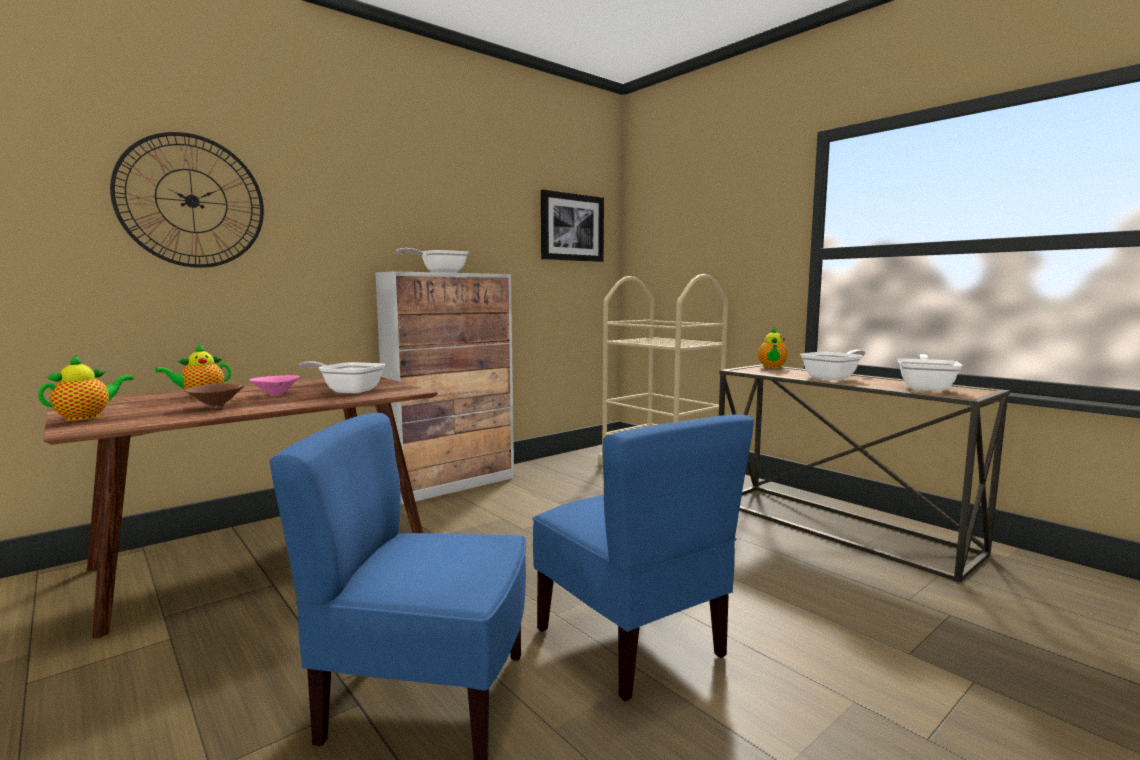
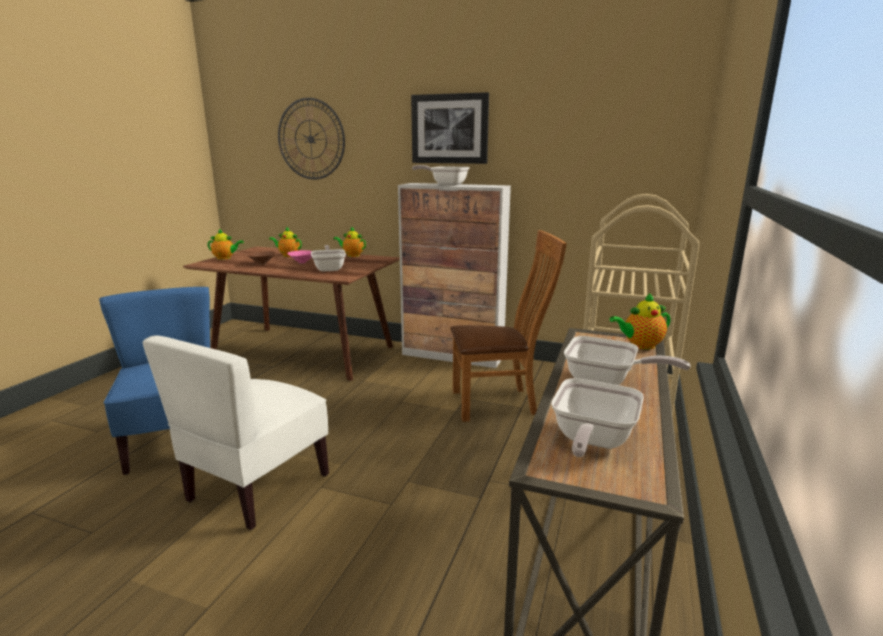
camera: 60 degrees right, 10 degrees up
(301, 381) = (352, 255): none -> teapot
(572, 227) = (622, 132): picture -> picture (449, 129)
(585, 493) = (499, 403): none -> brown chair
(632, 642) = (257, 487): blue chair -> white chair
(926, 388) = (591, 441): frying pan -> frying pan turned 120 degrees clockwise

